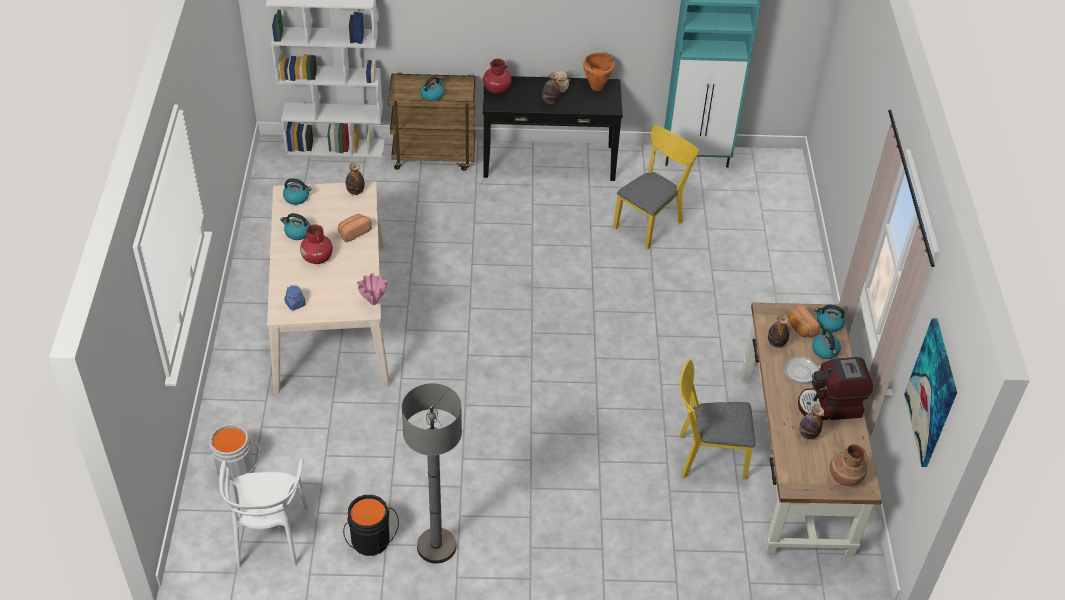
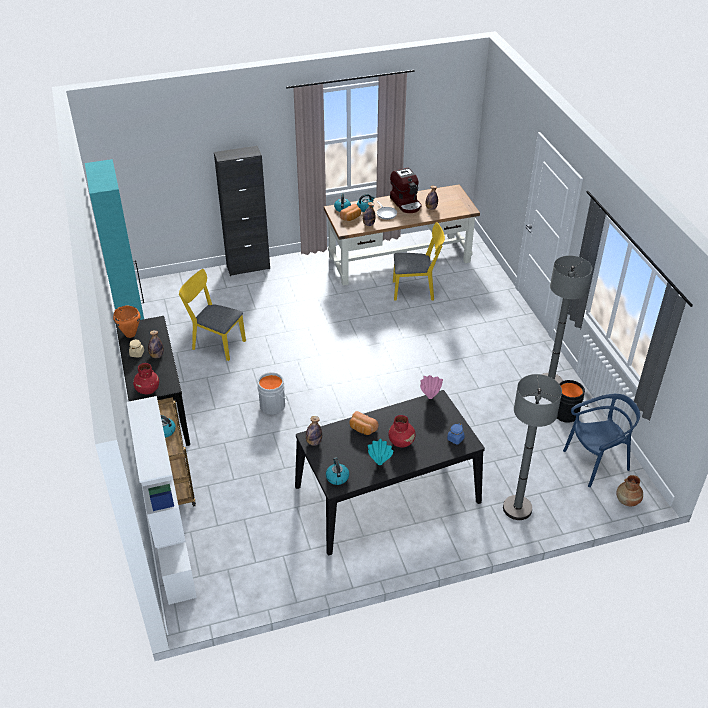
camera: 105 degrees left, 5 degrees down
(235, 470) = (560, 500): grey bucket -> grey bucket (273, 405)
(247, 423) = (517, 508): none -> grey floor lamp
(269, 535) = (596, 462): white chair -> blue chair
(297, 233) = (379, 463): kettle -> turquoise vase
(331, 315) = (387, 494): beige dining table -> black dining table
(706, 456) = (417, 290): yellow chair -> yellow chair turned 75 degrees counterclockwise
(812, 280) = (248, 267): none -> black cabinet
(844, 477) = (452, 195): brown vase -> brown vase (627, 501)
(932, 393) = (438, 122): picture -> none

